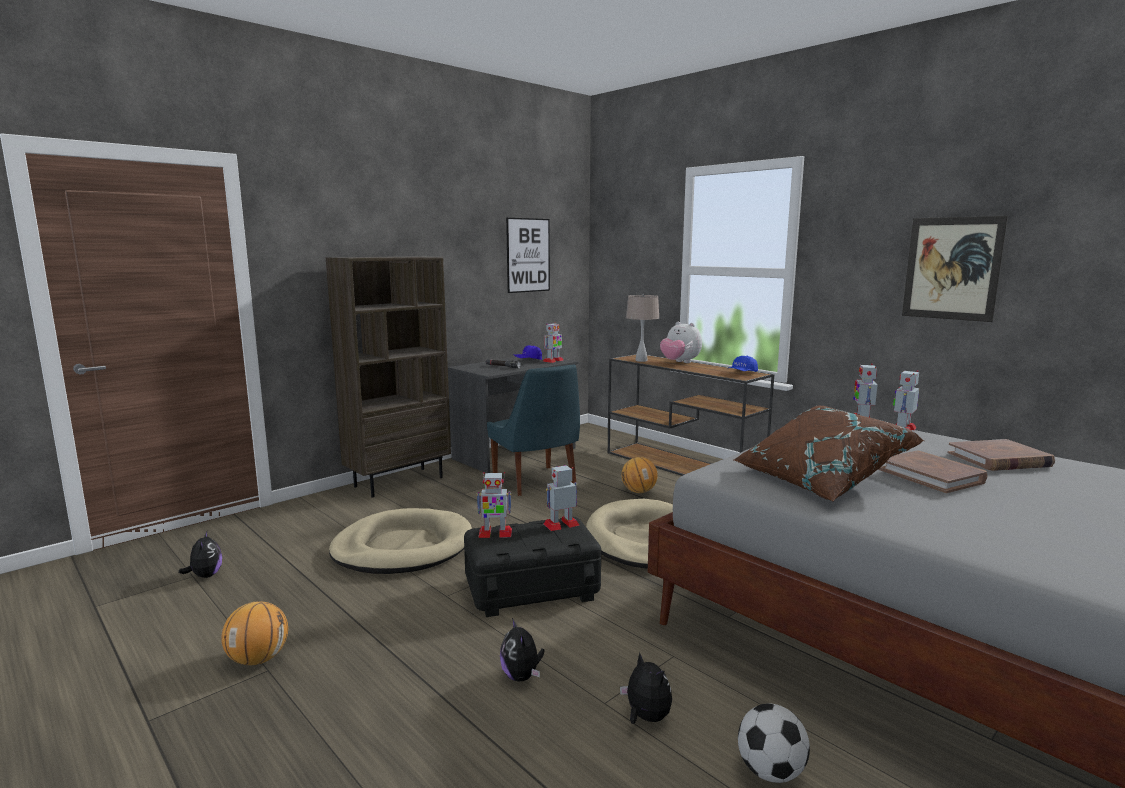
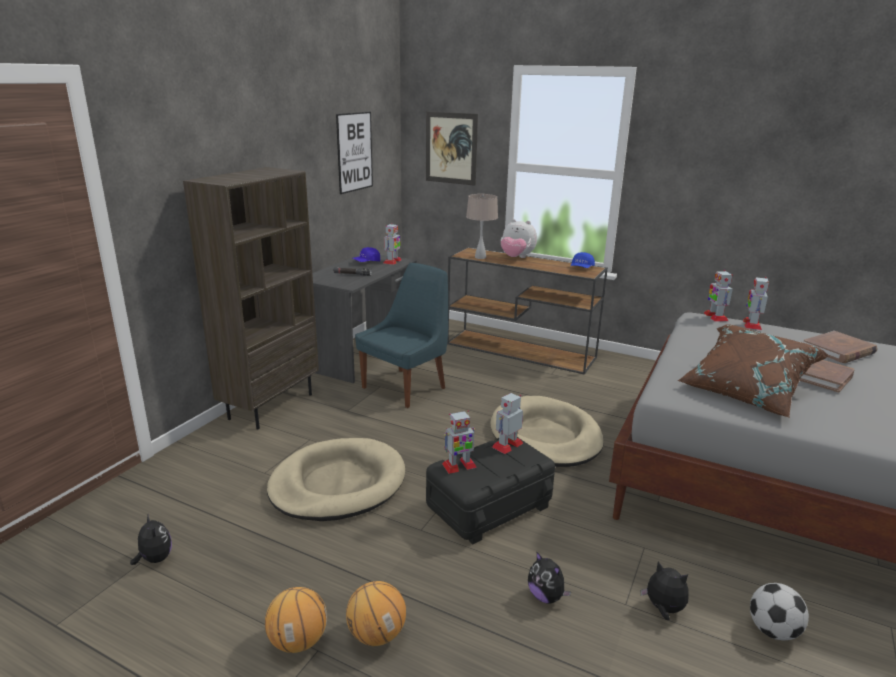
camera: 20 degrees left, 10 degrees up
(536, 482) = (406, 387): blue chair -> blue chair turned 90 degrees counterclockwise
(638, 491) = (504, 384): basketball -> basketball (376, 634)
(952, 268) = (764, 179): picture -> picture (451, 148)

